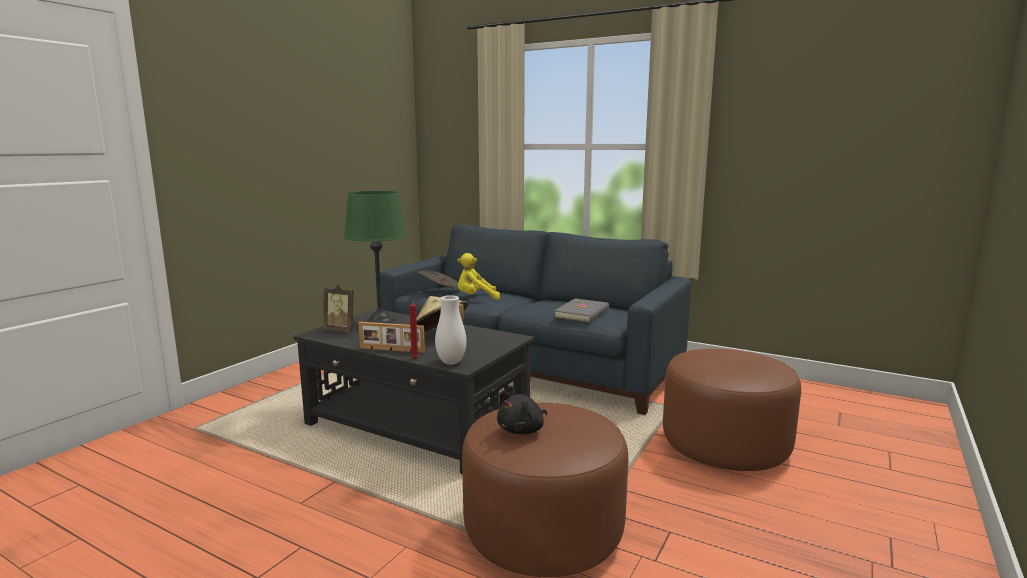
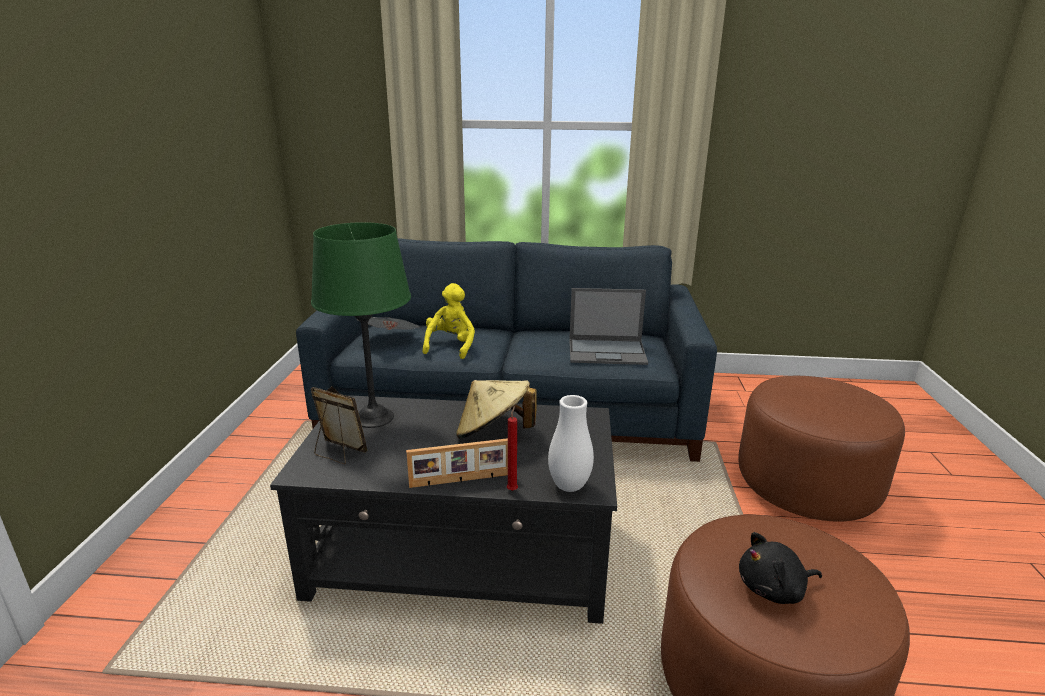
camera: 25 degrees left, 10 degrees up
(342, 330) = (338, 453): picture frame -> picture frame turned 150 degrees counterclockwise
(476, 298) = (451, 346): yellow plush toy -> yellow plush toy turned 135 degrees clockwise
(522, 430) = (774, 589): black plush toy -> black plush toy turned 60 degrees clockwise
(583, 313) = (608, 352): grey book -> laptop

